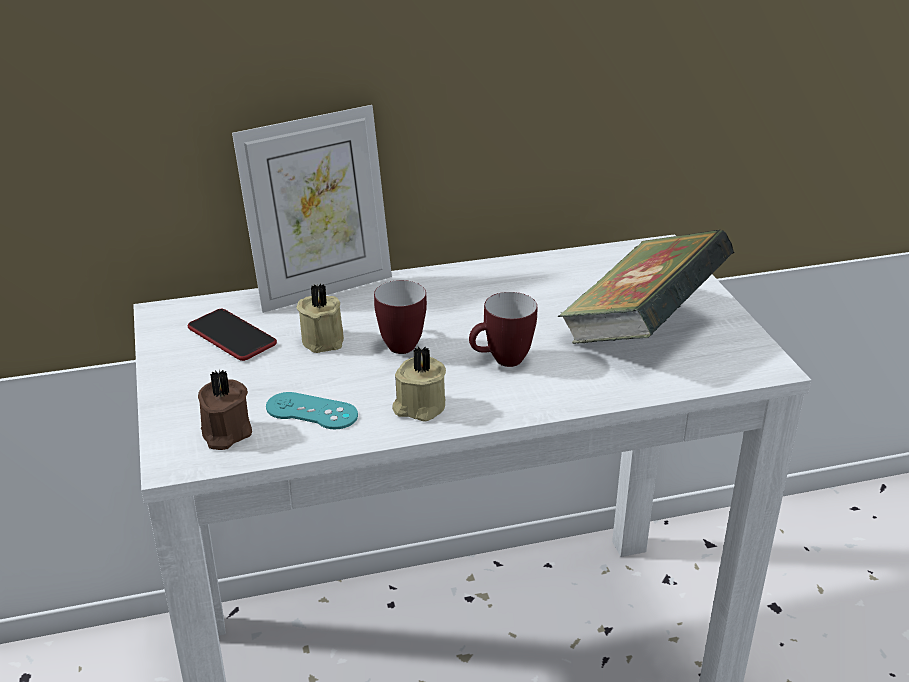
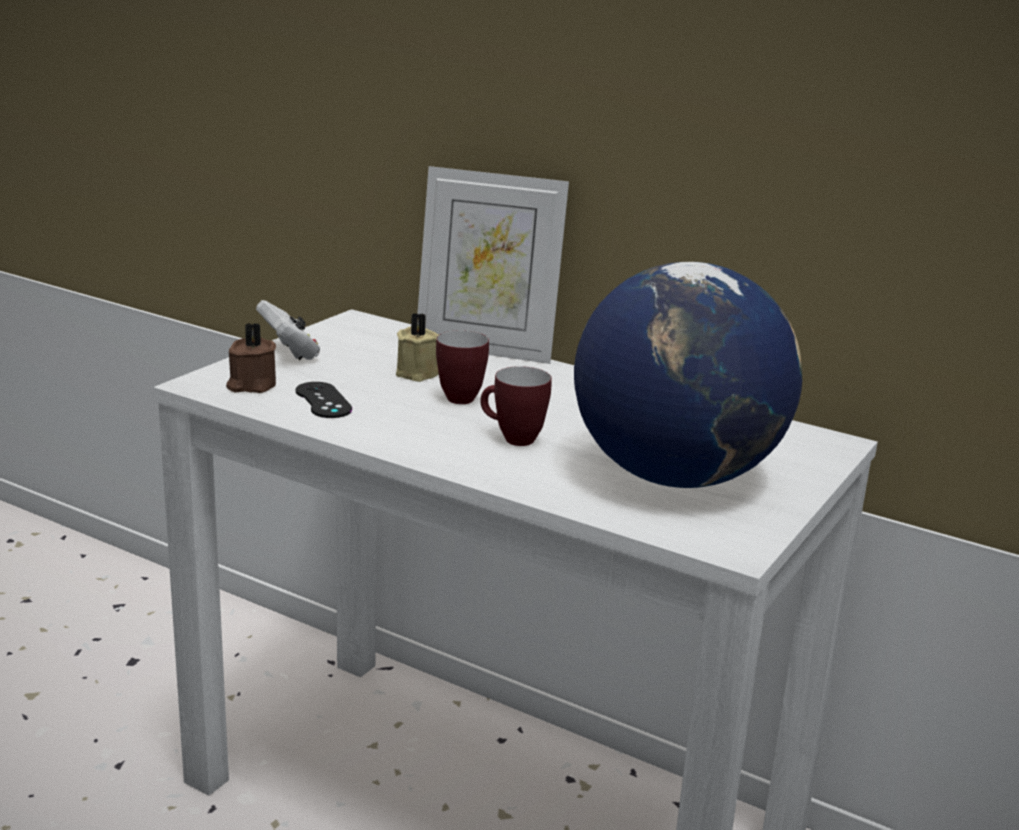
camera: 45 degrees right, 10 degrees down
(184, 380) = (290, 353): none -> white game controller
(232, 336) = (367, 346): phone -> none
(311, 411) = (323, 400): turquoise game controller -> black game controller
(419, 407) = (393, 431): beige candle -> none
(641, 329) = (675, 476): book -> globe

